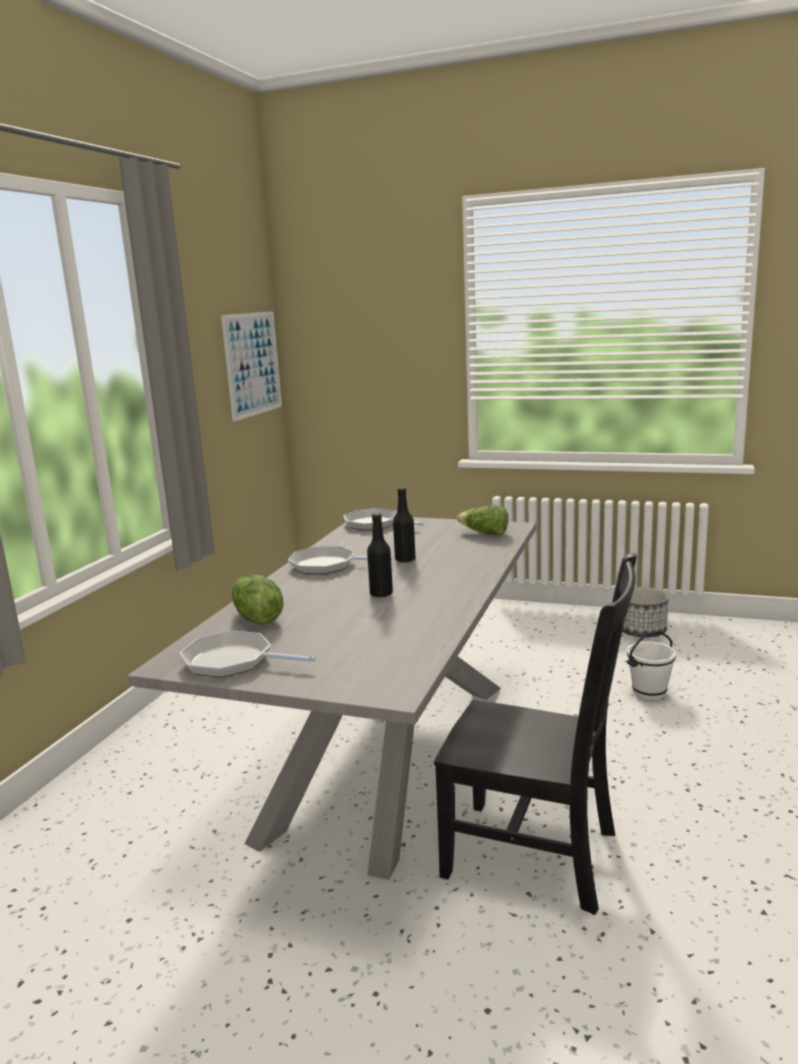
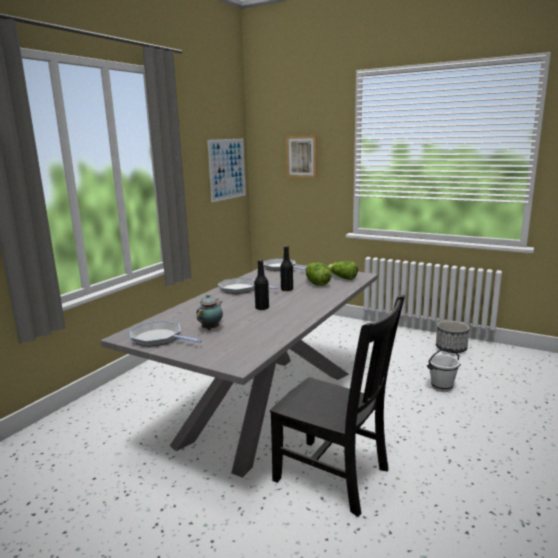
camera: 10 degrees right, 0 degrees up
(257, 619) = (185, 316): lettuce -> lettuce (317, 284)
(314, 635) = (211, 328): none -> teapot
(377, 338) = (302, 156): none -> picture

